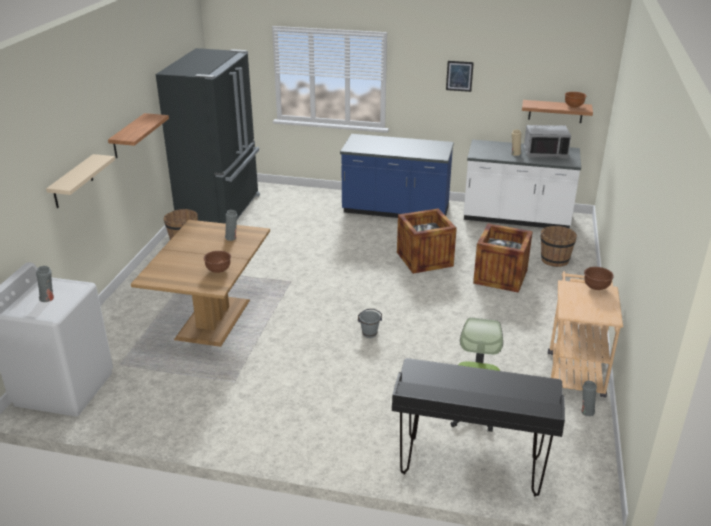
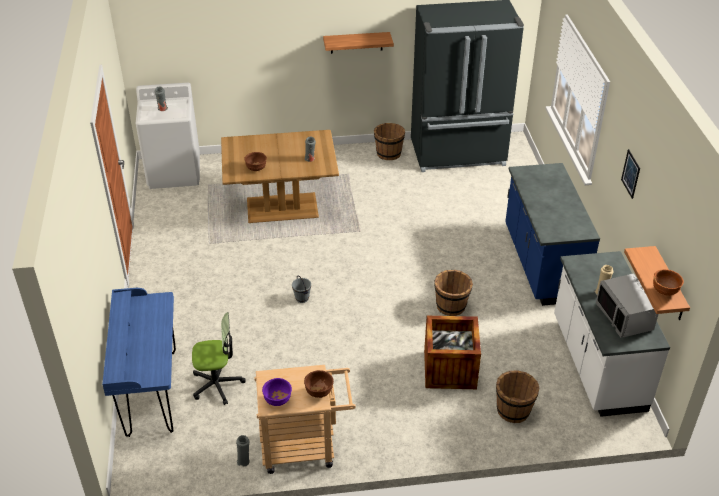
camera: 70 degrees right, 10 degrees up
(72, 182) = (264, 51): beige shelf -> none
(424, 259) = (451, 306): crate -> brown bucket
(470, 467) = (151, 393): black desk -> blue desk
(603, 311) = (278, 400): none -> purple bowl

